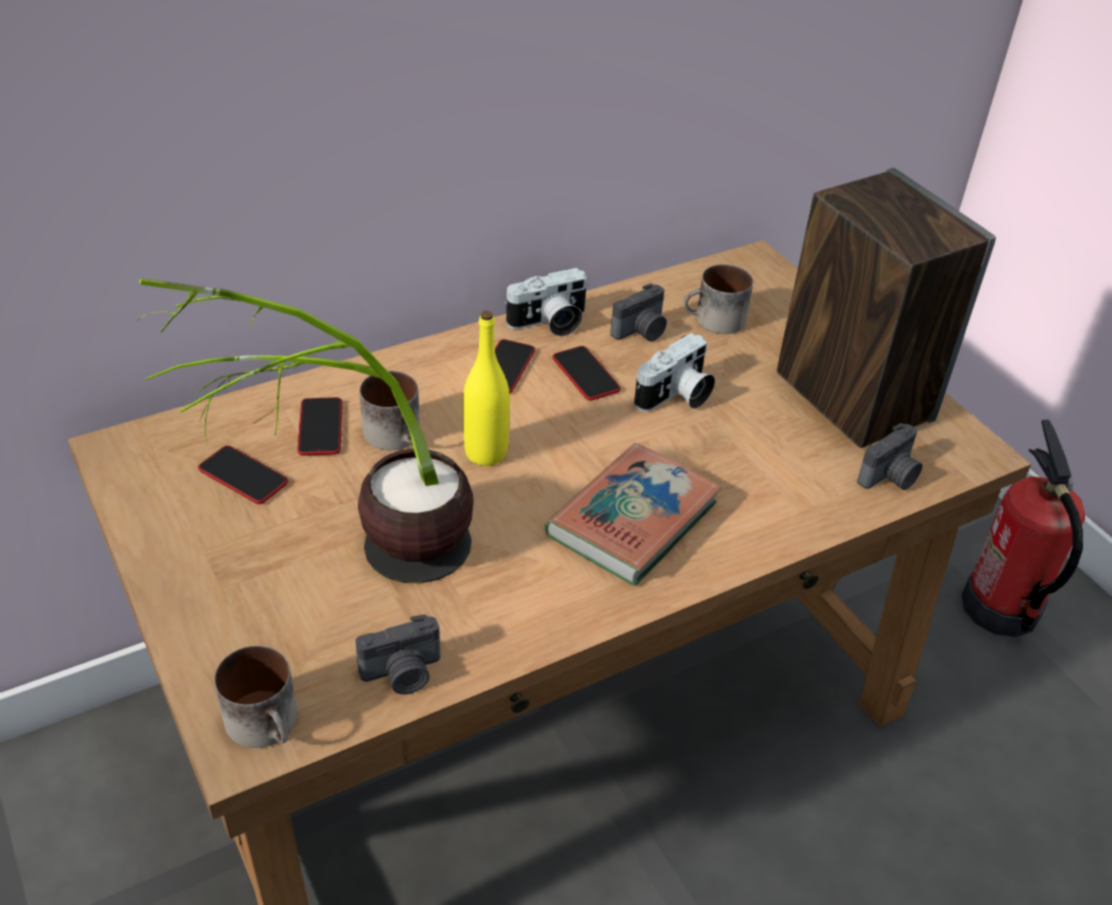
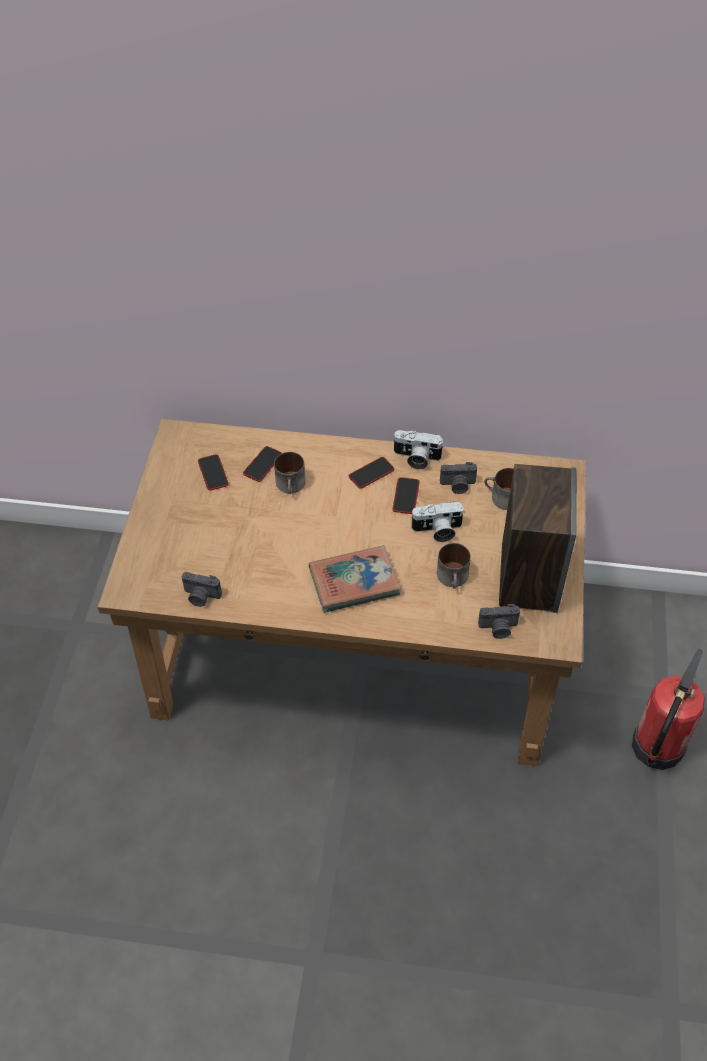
camera: 40 degrees right, 10 degrees up
(268, 724) = (139, 588): mug -> mug (454, 578)
(353, 561) = (223, 537): potted plant -> none
(486, 453) = (321, 514): yellow bottle -> none

